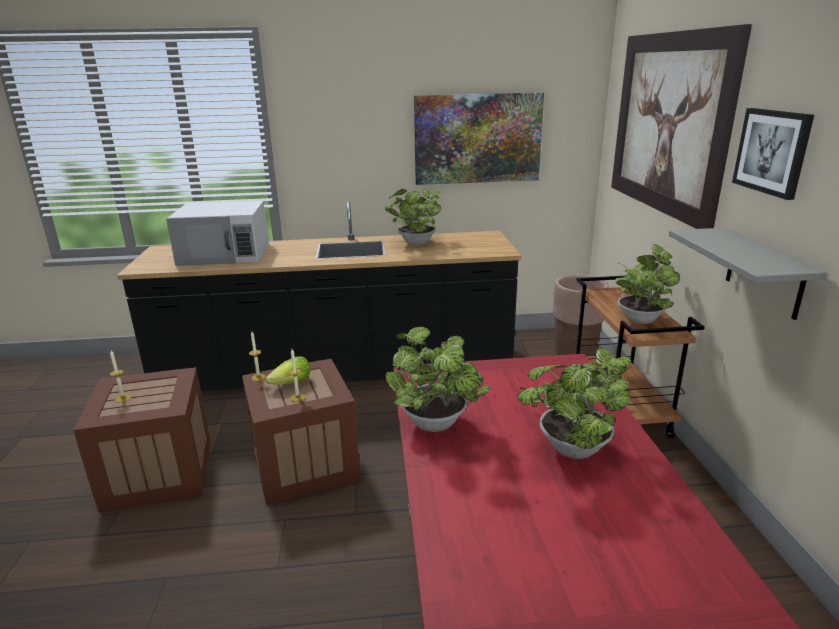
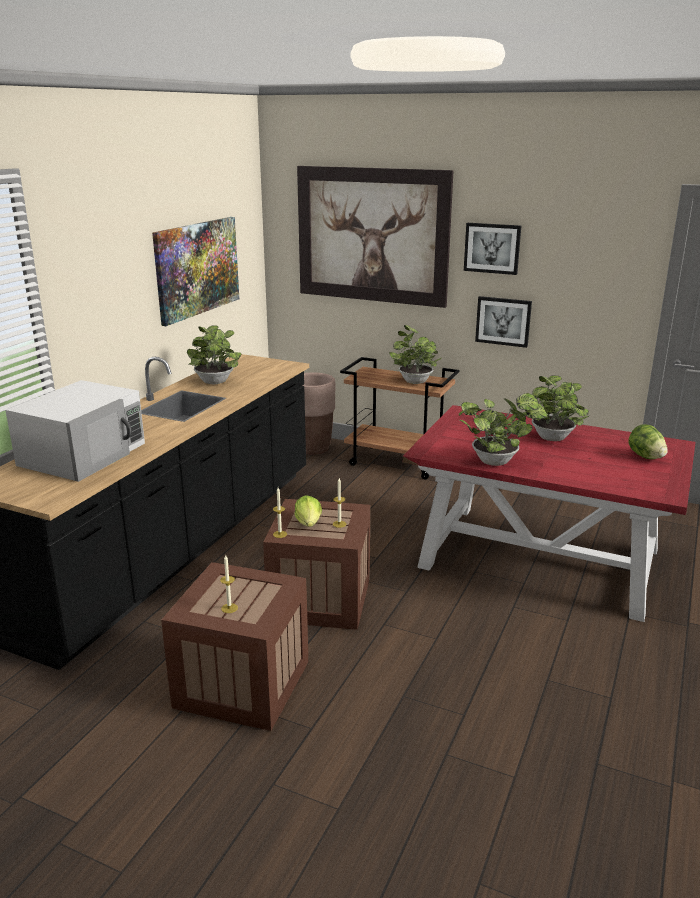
camera: 60 degrees left, 0 degrees up
(618, 567) = (645, 457): none -> lettuce
(764, 273) = (503, 321): grey shelf -> picture

